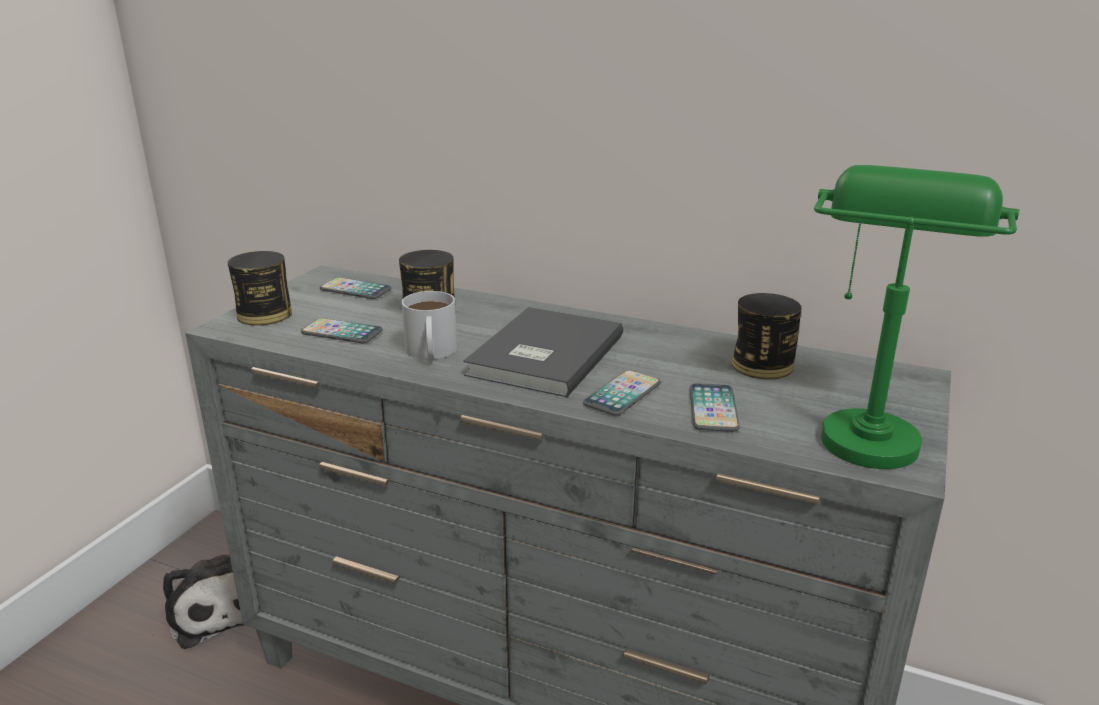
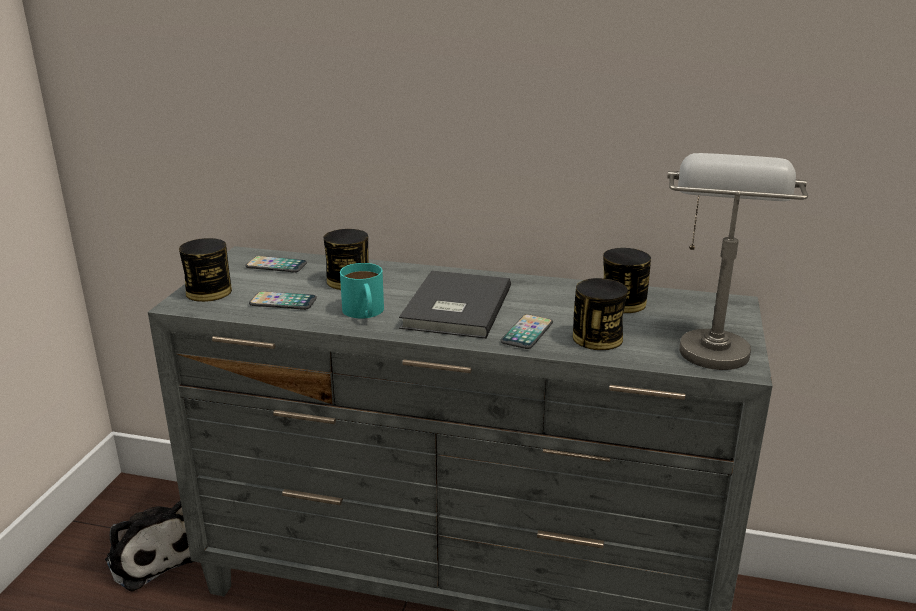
camera: 10 degrees left, 0 degrees up
(431, 353) = (364, 313): white mug -> turquoise mug
(713, 409) = (597, 338): phone -> can
(869, 427) = (710, 341): green table lamp -> grey table lamp

